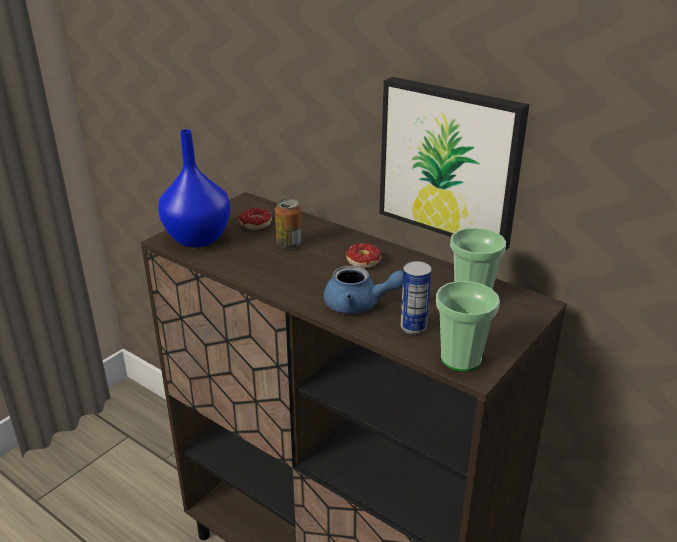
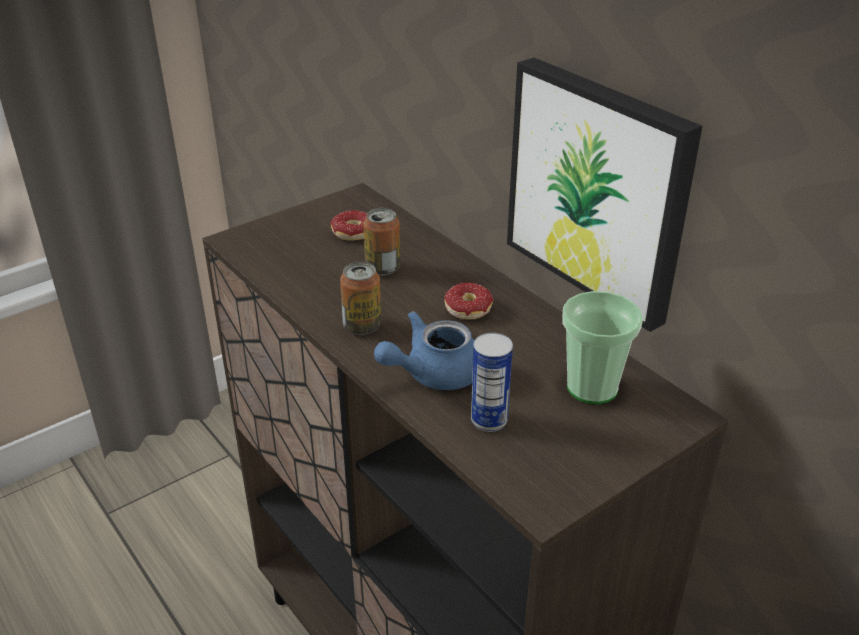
camera: 15 degrees right, 5 degrees up
(198, 239) = (272, 244): blue vase -> none
(293, 283) = (362, 326): none -> can
(359, 305) = (432, 374): blue teapot -> blue teapot turned 120 degrees clockwise
(461, 359) = (532, 480): cup -> none

